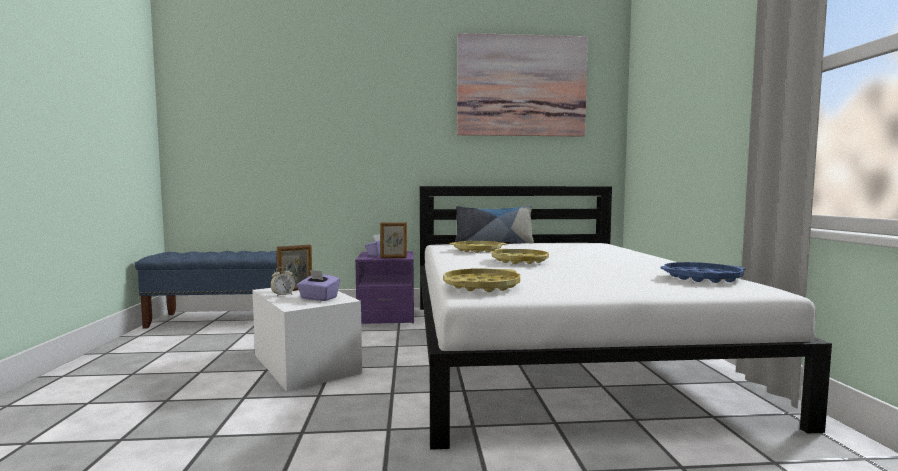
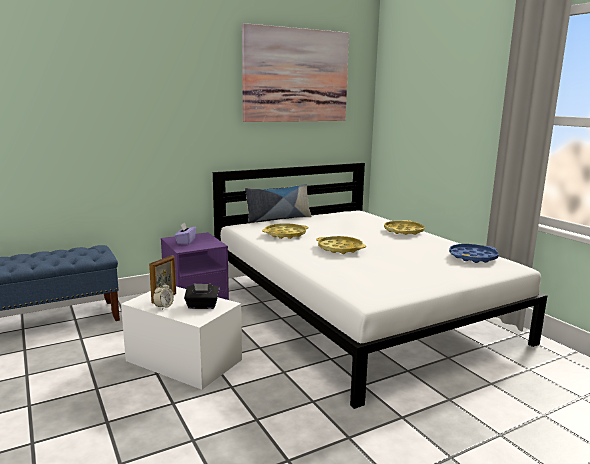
camera: 25 degrees left, 10 degrees up
(318, 298) = (202, 306): purple tissue box -> black tissue box
(393, 258) = (207, 246): picture frame -> none
(481, 286) = (361, 288): yellow tray -> yellow tray (403, 231)

